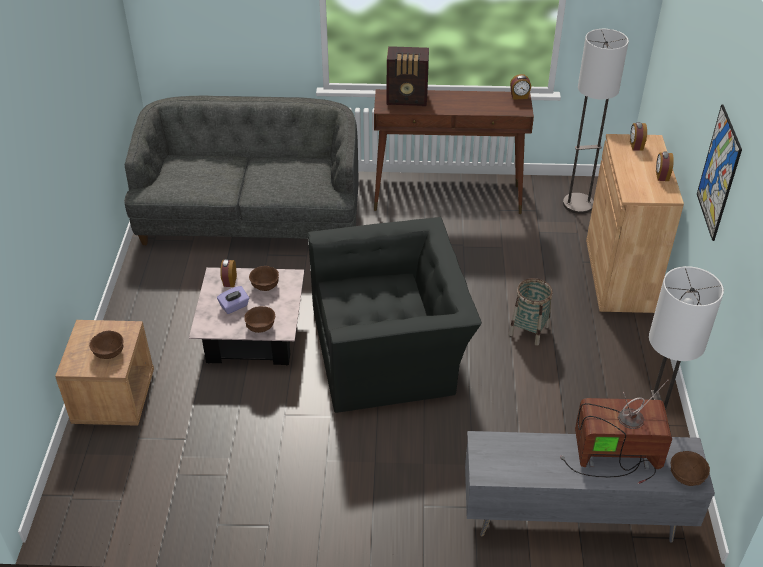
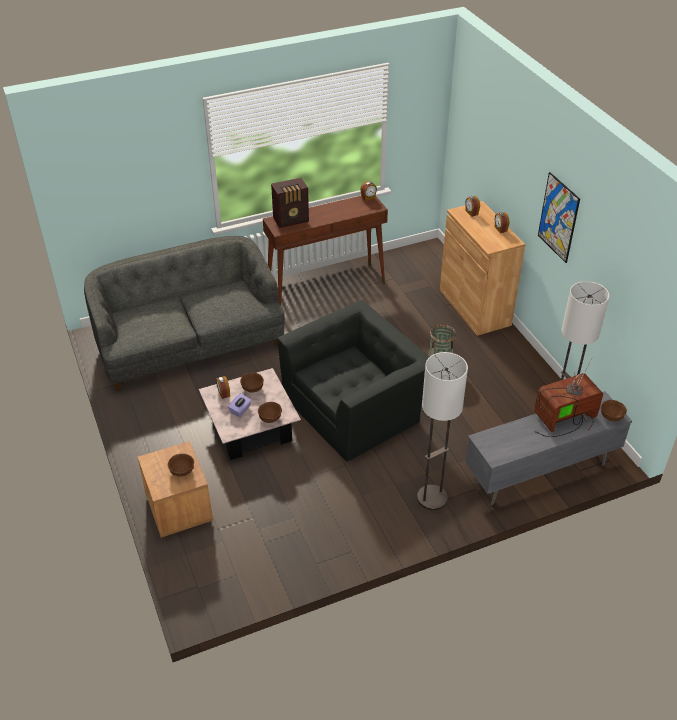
camera: 25 degrees left, 0 degrees up
(578, 204) = (419, 266): floor lamp -> floor lamp (432, 498)

